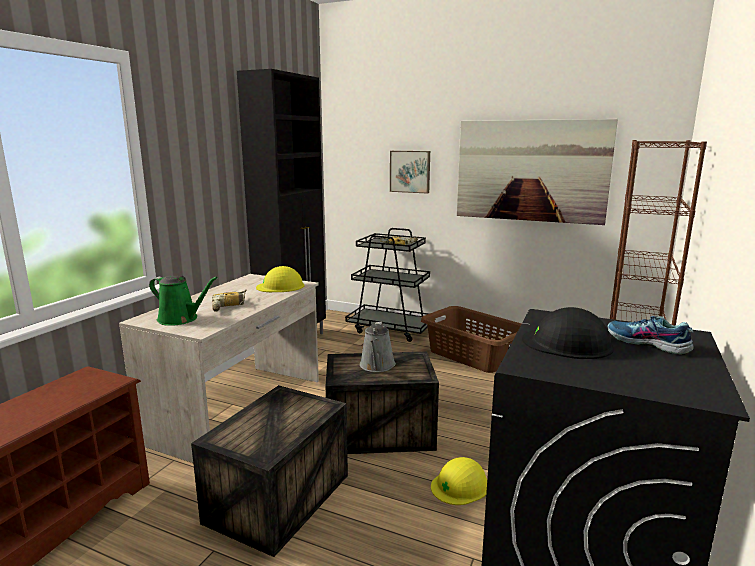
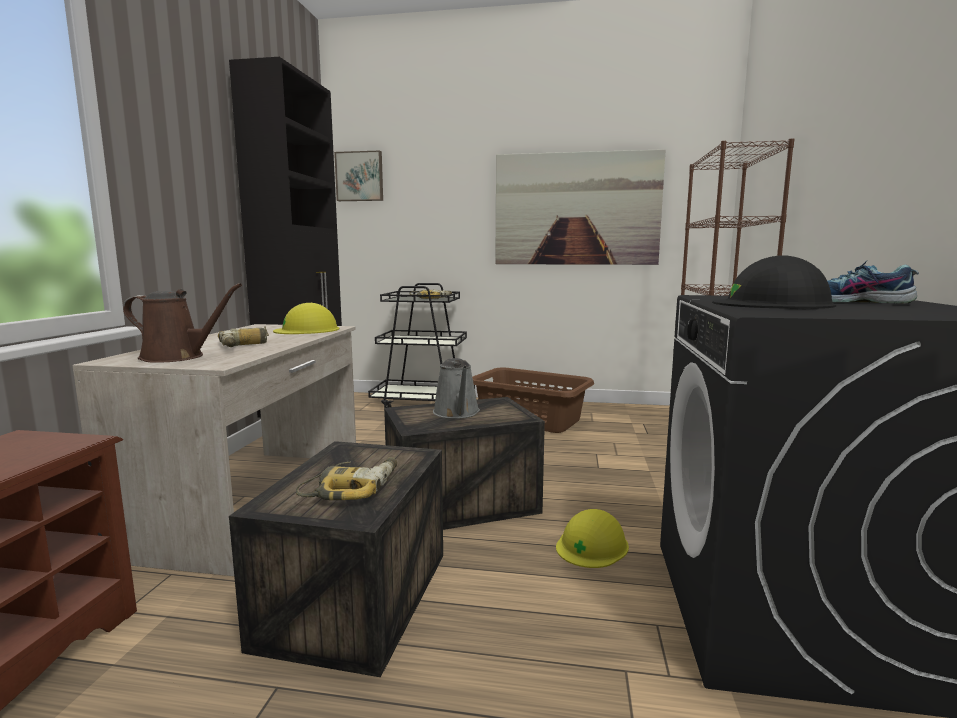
camera: 15 degrees left, 5 degrees down
(181, 319) = (177, 357): green watering can -> brown watering can
(271, 431) = (353, 488): none -> power drill
(410, 171) = (438, 216): picture -> picture (360, 176)

